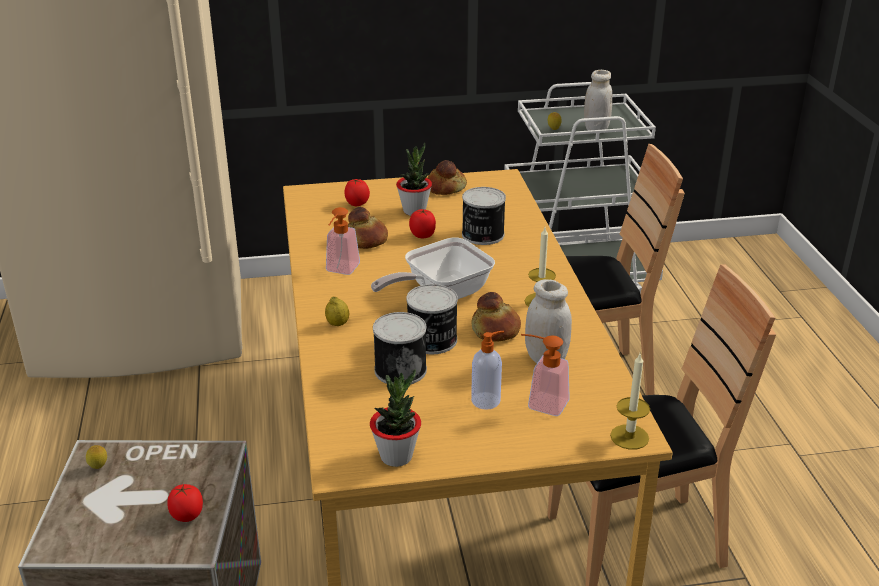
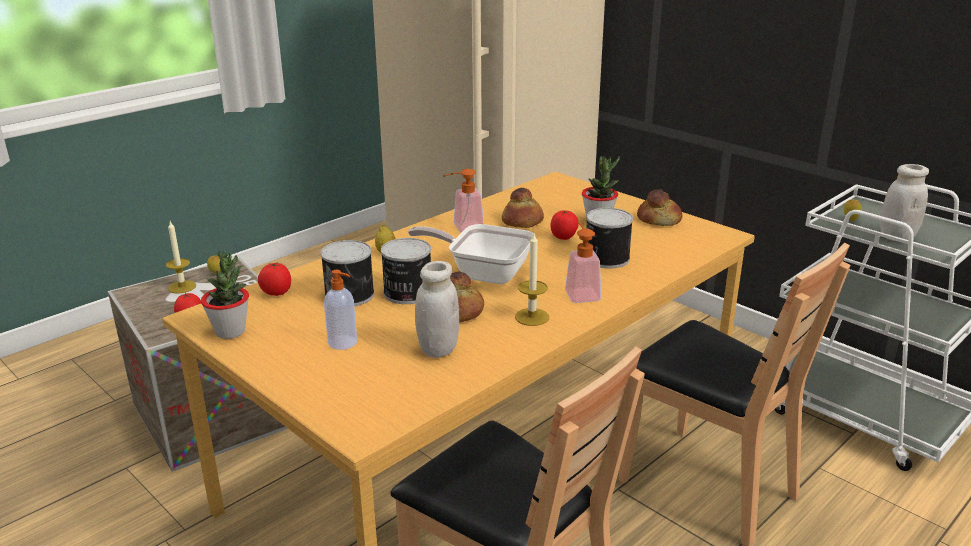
camera: 55 degrees right, 5 degrees down
(357, 204) = (570, 200): tomato -> tomato (276, 293)
(541, 402) = (366, 368): soap dispenser -> soap dispenser (580, 293)
(629, 437) = (355, 429): candle -> candle (182, 287)

